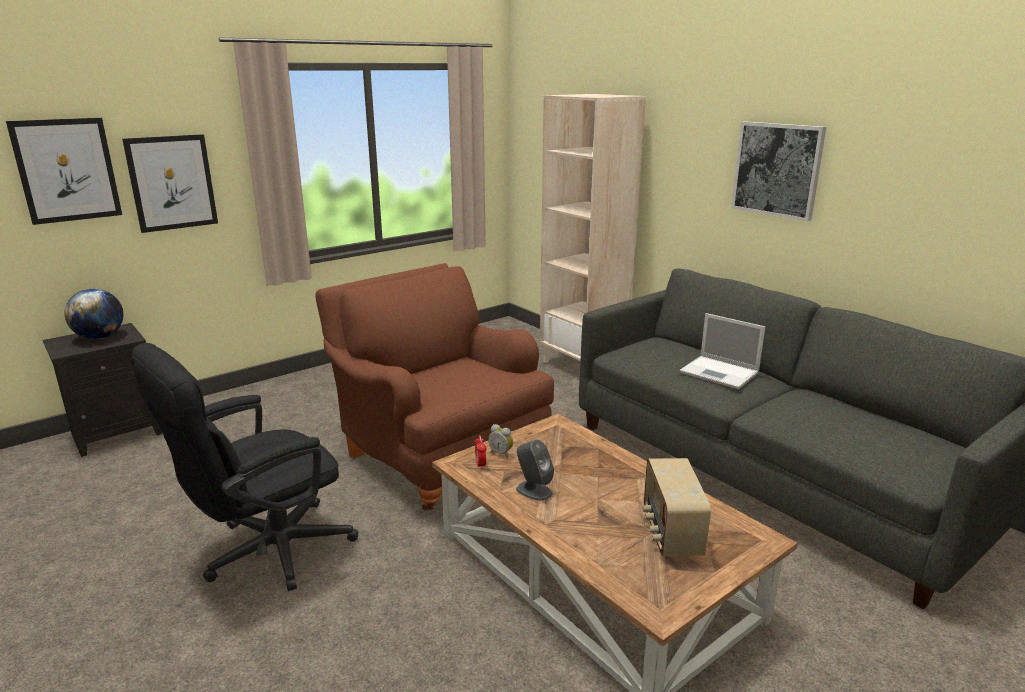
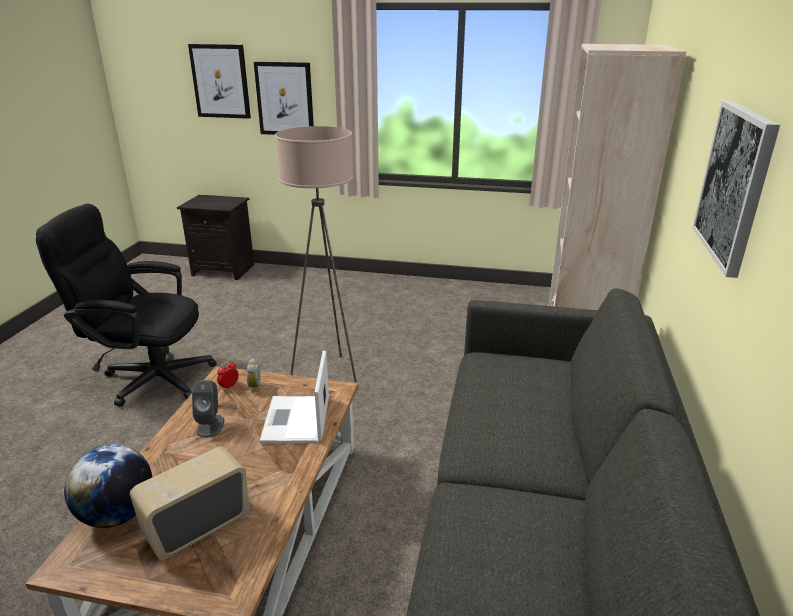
camera: 50 degrees right, 5 degrees up
(100, 337) = (218, 201): globe -> globe (118, 514)
(439, 454) = (329, 375): brown armchair -> beige floor lamp
(720, 373) = (521, 429): laptop -> laptop (296, 421)

